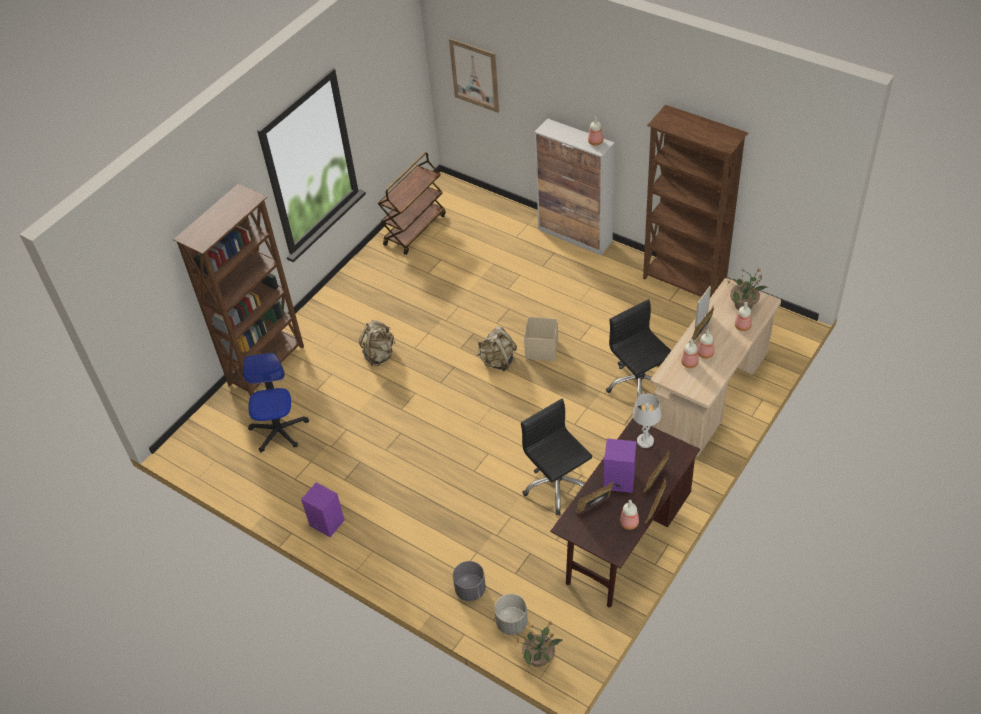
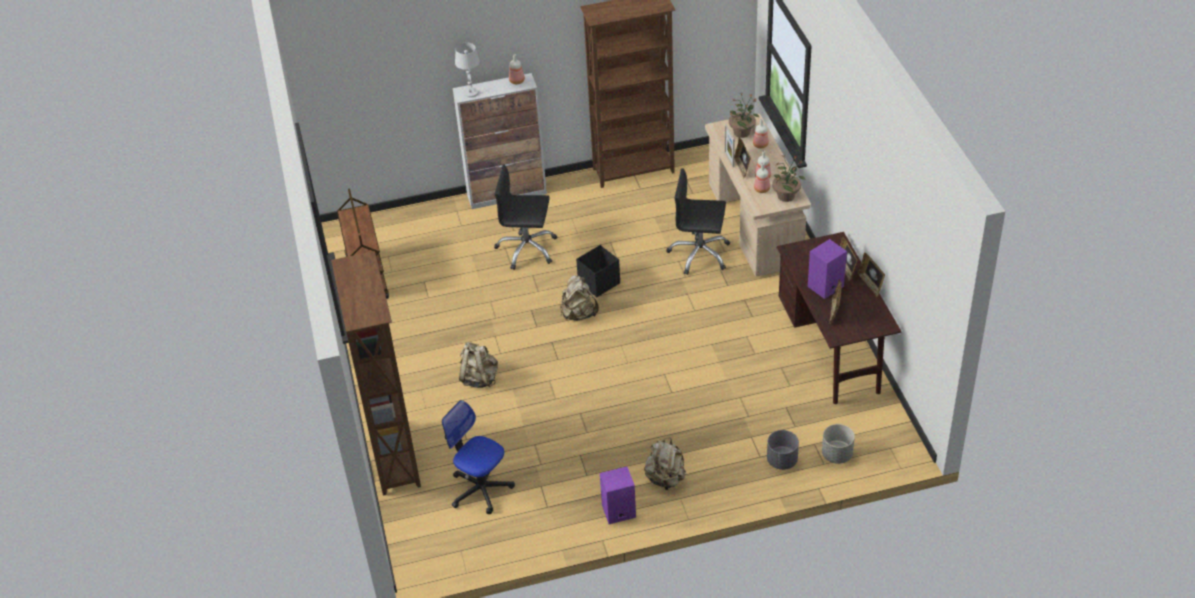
camera: 50 degrees left, 5 degrees down
(383, 528) = (665, 479): none -> beige backpack
(474, 75) = (358, 87): picture -> none
(539, 657) = (883, 457): potted plant -> potted plant (786, 196)
(541, 349) = (598, 283): beige storage box -> black storage box
(557, 485) = (740, 354): black office chair -> black office chair (527, 249)
(630, 523) = (869, 303): bottle -> none
(645, 441) = (805, 253): white table lamp -> white table lamp (471, 93)

